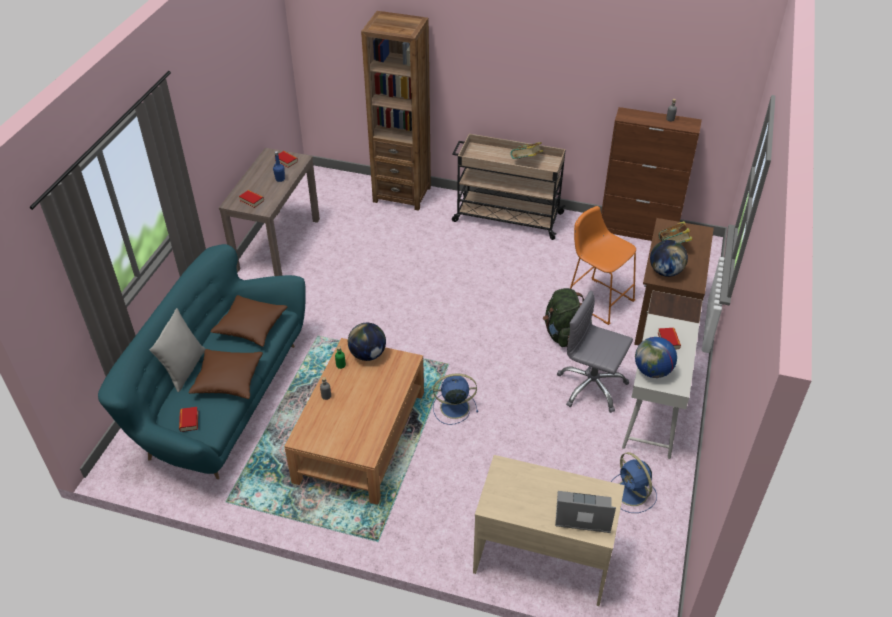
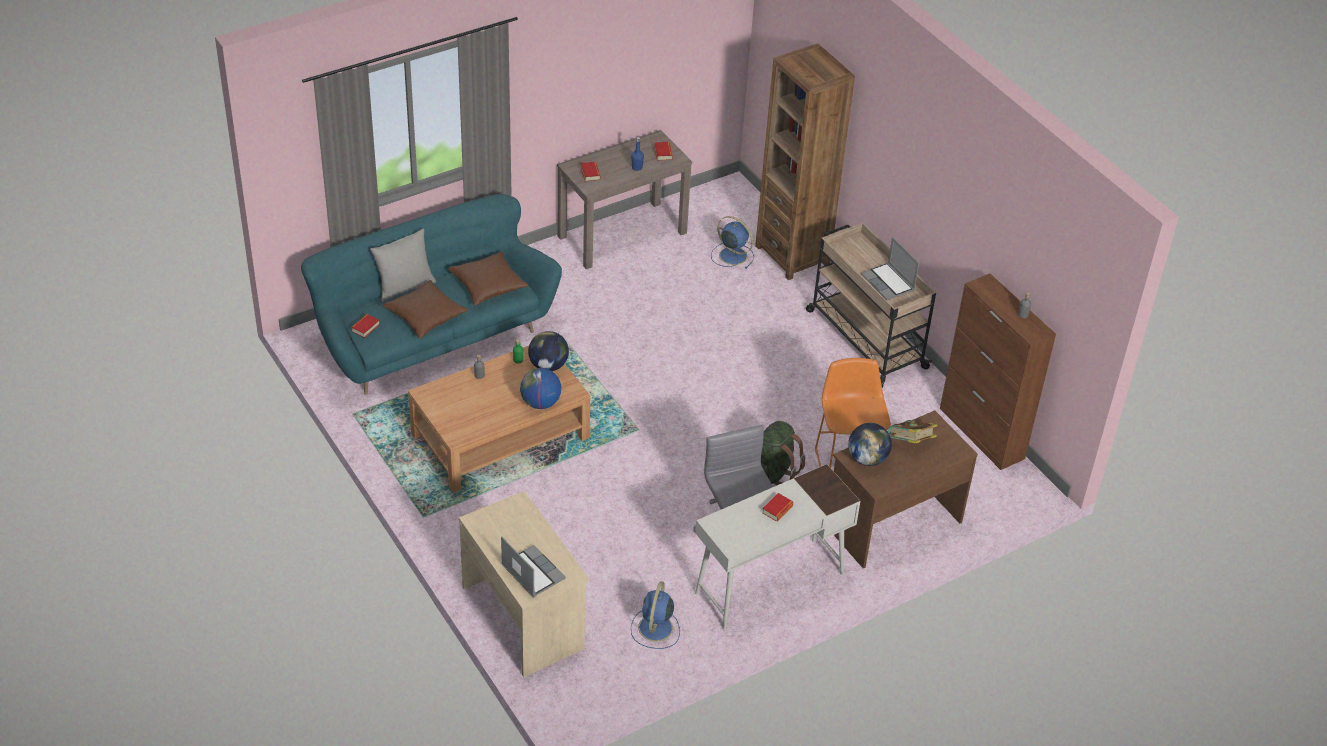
camera: 40 degrees right, 0 degrees up
(453, 407) = (598, 465): blue fan -> blue fan (732, 255)
(526, 161) = (888, 283): book -> laptop
(652, 371) = (727, 521): globe -> globe (540, 403)

